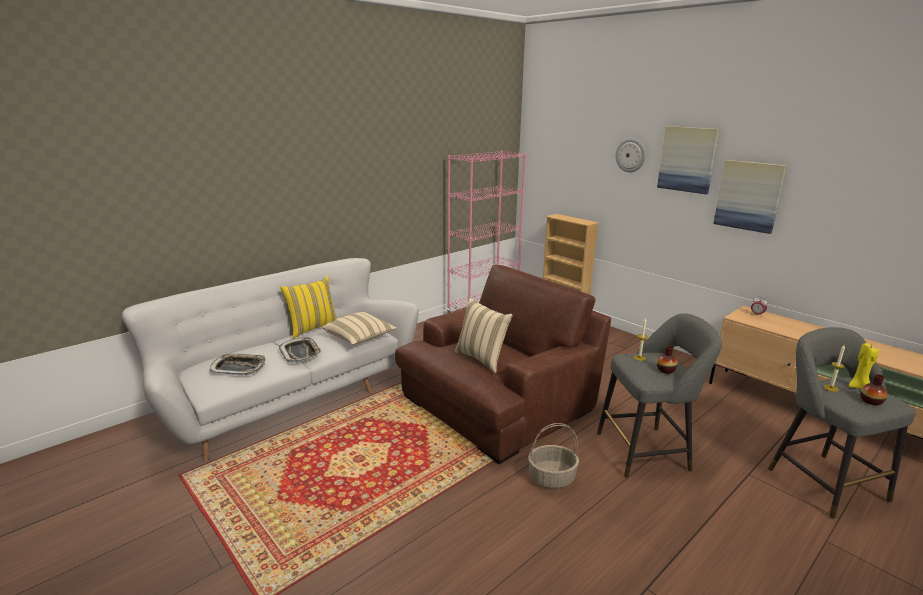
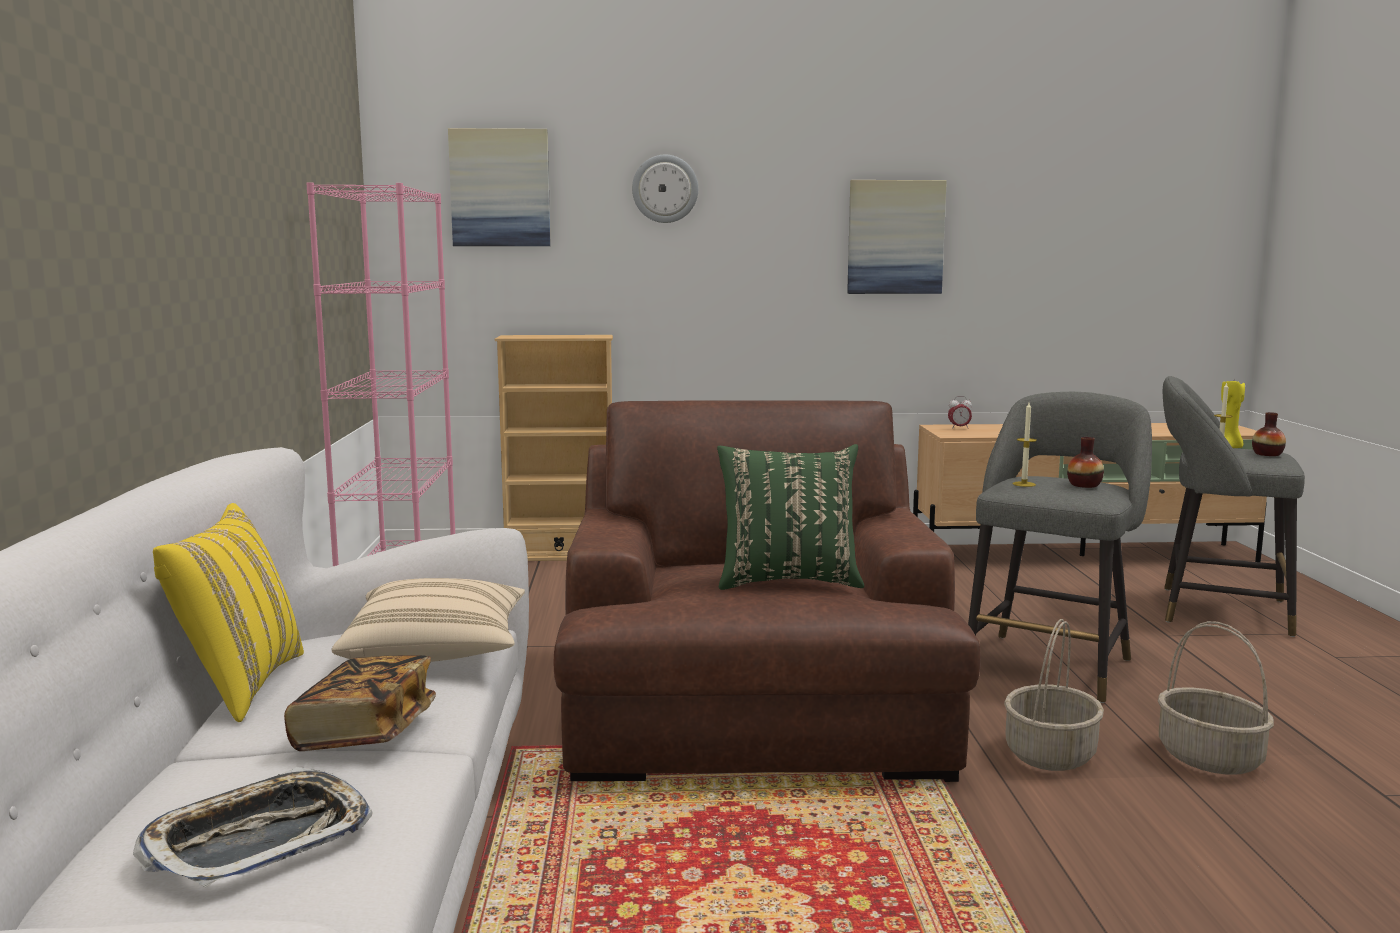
camera: 50 degrees left, 10 degrees down
(300, 353) = (365, 732): tray -> book
(482, 358) = (788, 581): beige pillow -> green pillow
(610, 523) = (1211, 758): none -> basket
(687, 159) = (781, 186): picture -> picture (500, 188)

